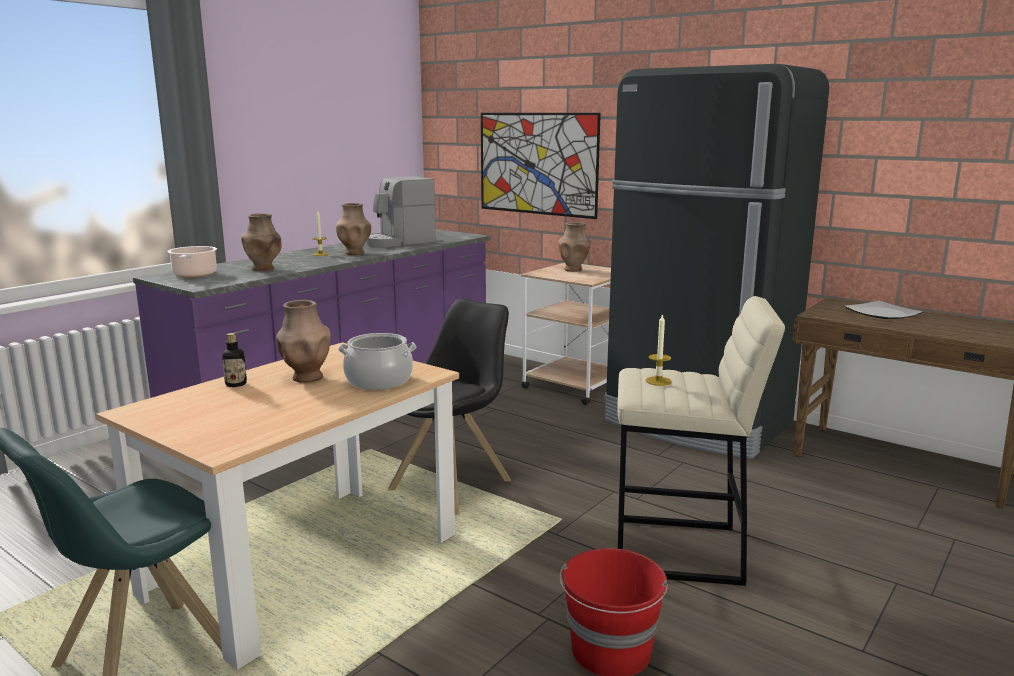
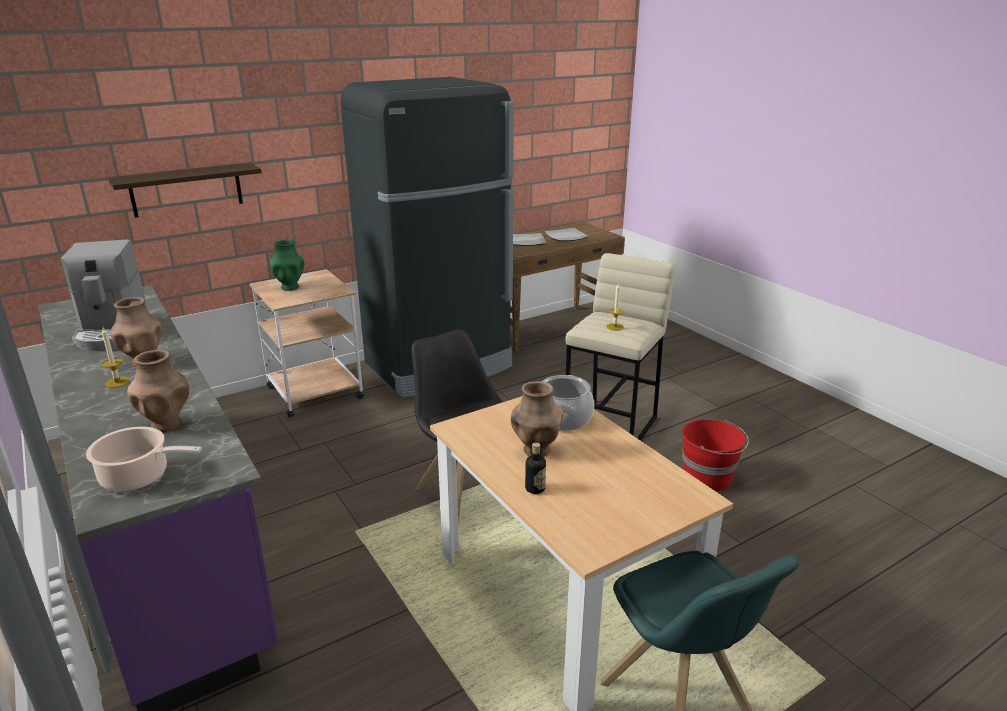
camera: 70 degrees left, 10 degrees up
(537, 163) = (186, 190): picture -> shelf
(573, 270) = (290, 287): brown vase -> green vase
(954, 326) = (565, 237): none -> plate

